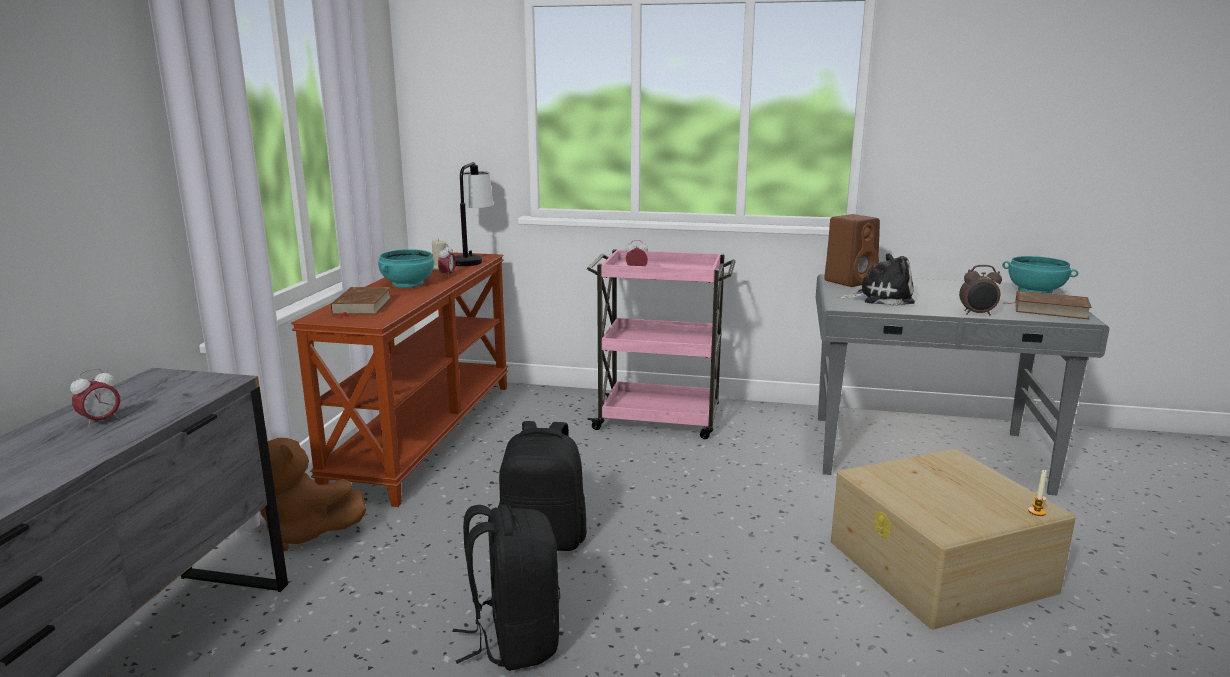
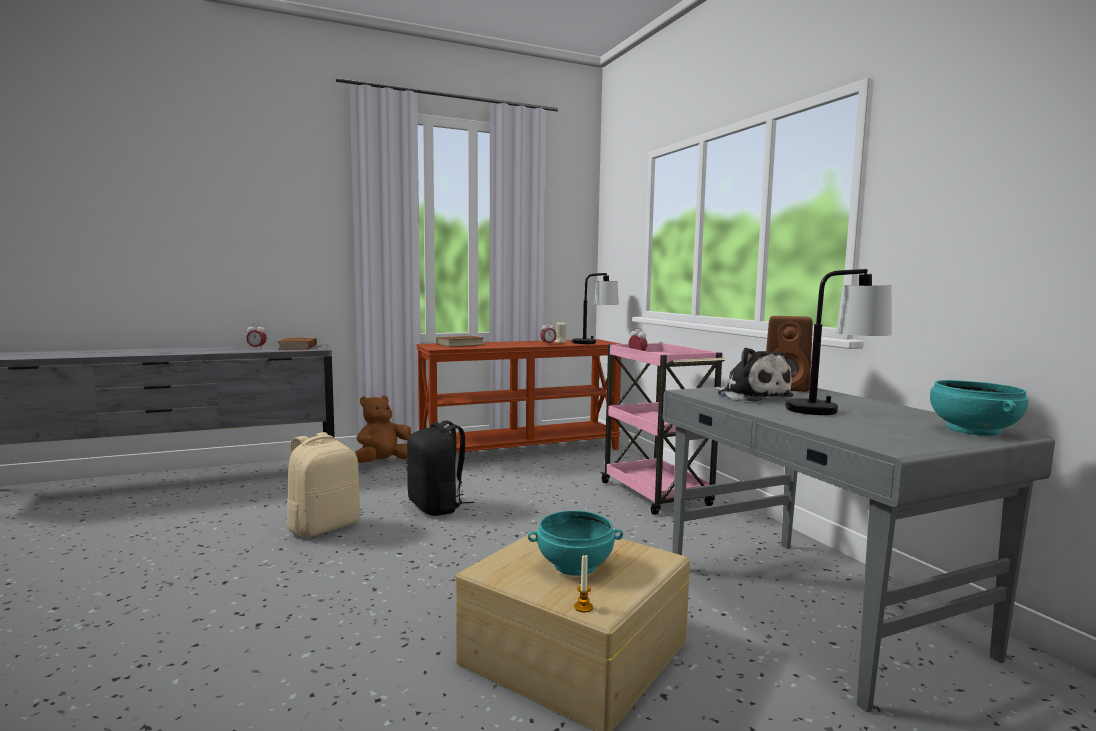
camera: 55 degrees right, 10 degrees down
(304, 533) = (383, 462): brown plush toy -> brown plush toy turned 60 degrees clockwise
(407, 284) = (515, 343): turquoise bowl -> turquoise bowl (575, 565)
(513, 640) = (323, 527): black backpack -> beige backpack
(953, 296) = (833, 410): none -> table lamp
(977, 314) = (782, 418): alarm clock -> none
(1050, 310) = (894, 437): brown book -> brown book (298, 347)

